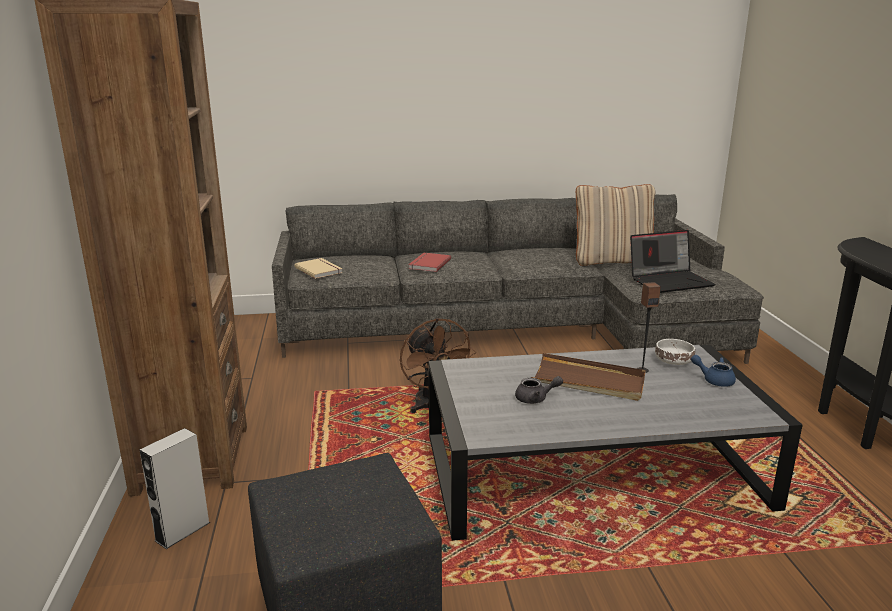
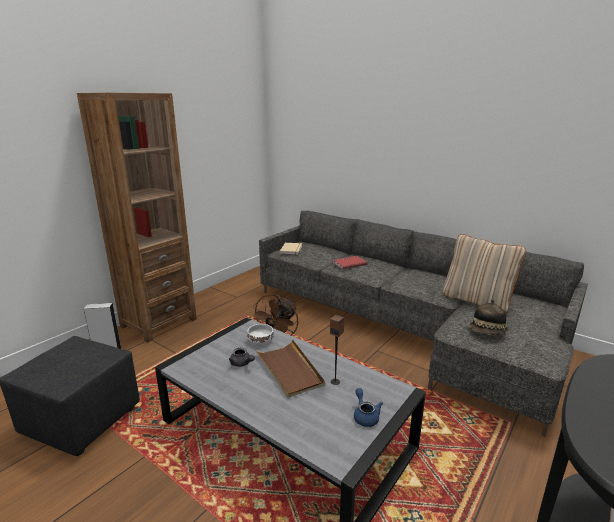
camera: 45 degrees right, 0 degrees up
(670, 281) = (488, 332): laptop -> hat
(673, 361) = (369, 388): white bowl -> white bowl (261, 340)

